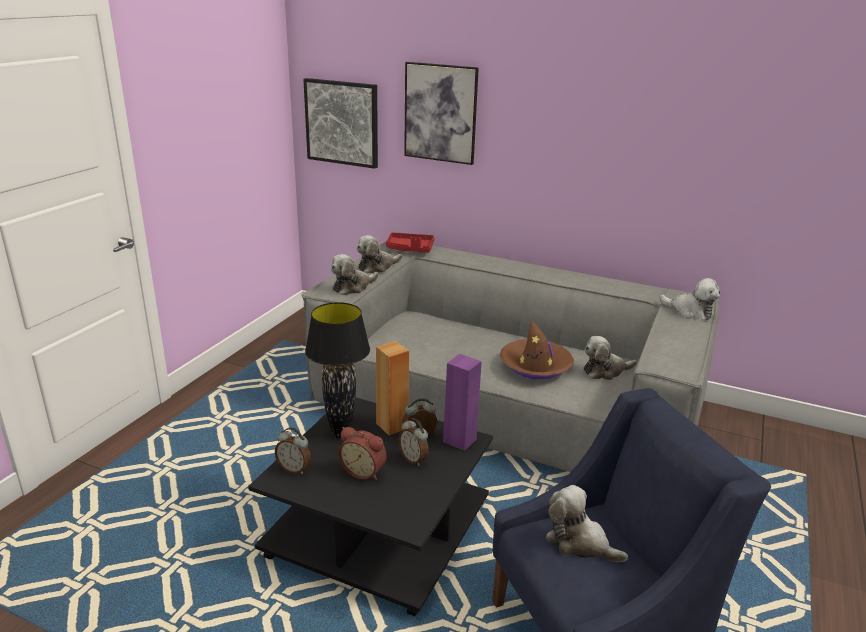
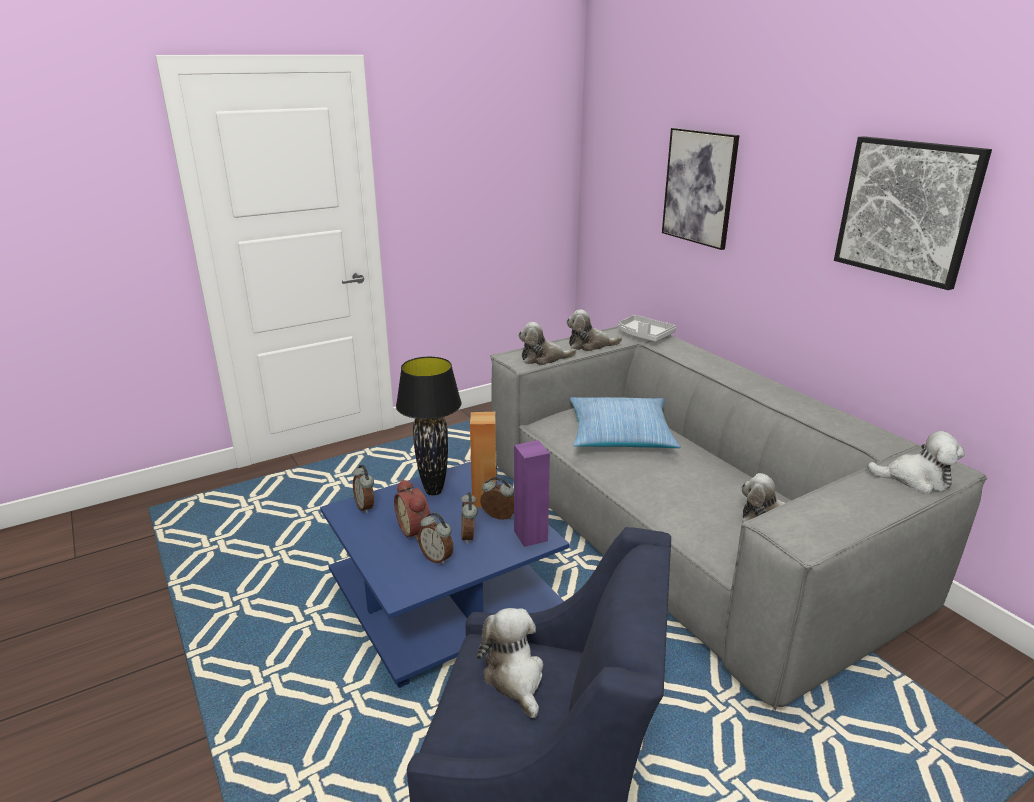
camera: 35 degrees right, 0 degrees up
(342, 122) = (616, 192): picture -> picture (907, 210)
(381, 530) = (447, 600): black coffee table -> blue coffee table
(408, 486) = (437, 558): none -> alarm clock
(410, 249) = (644, 335): red tray -> grey tray
(443, 338) = (620, 434): none -> pillow
(535, 365) = (689, 490): brown hat -> none
(690, 311) = (915, 479): plush toy -> plush toy turned 60 degrees counterclockwise

